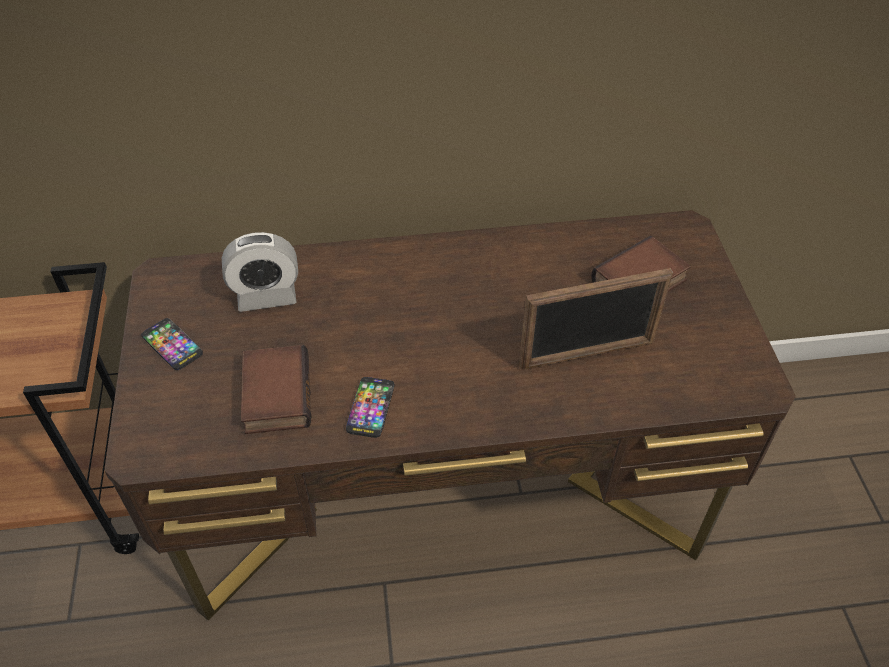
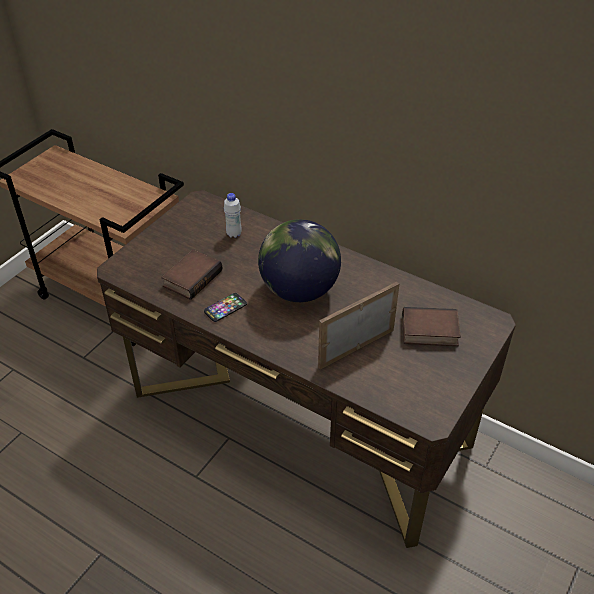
camera: 40 degrees right, 5 degrees down
(172, 345) = (173, 232): phone -> none
(266, 296) = (234, 234): alarm clock -> white bottle
(440, 323) = (299, 291): none -> globe
(587, 354) = (356, 348): picture frame -> picture frame turned 120 degrees clockwise

